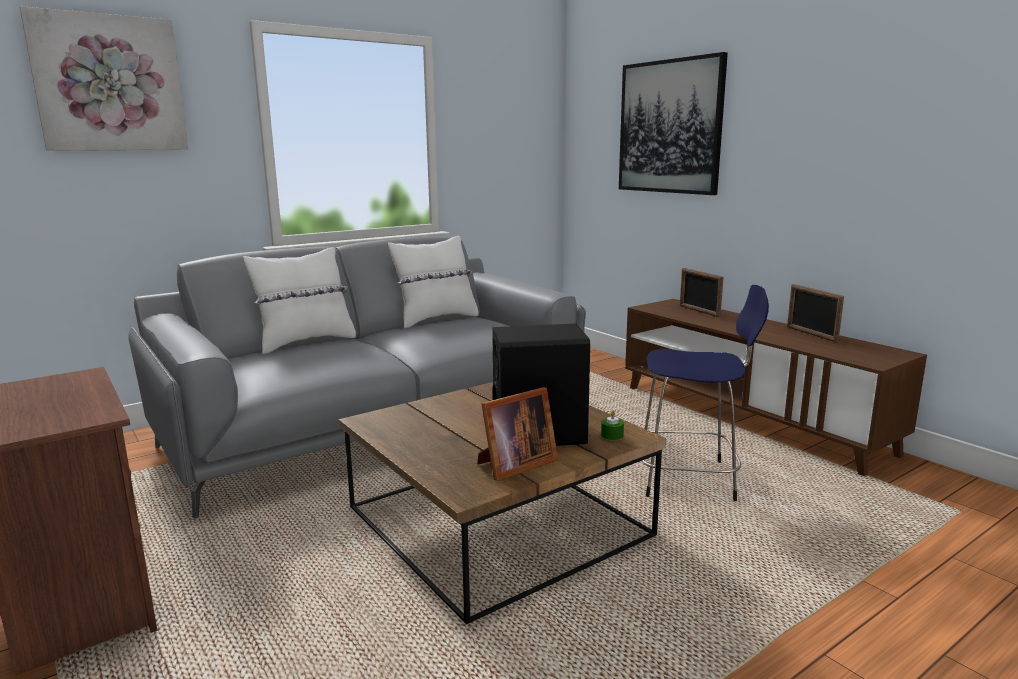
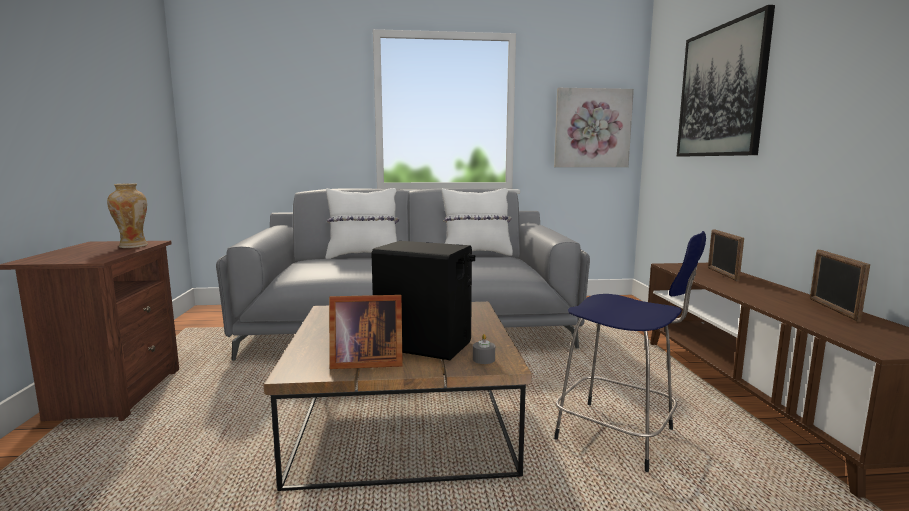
camera: 30 degrees right, 5 degrees down
(77, 386) = (133, 246): none -> vase
(109, 84) = (279, 76): picture -> picture (592, 128)
(612, 435) = (483, 359): green candle -> grey candle

